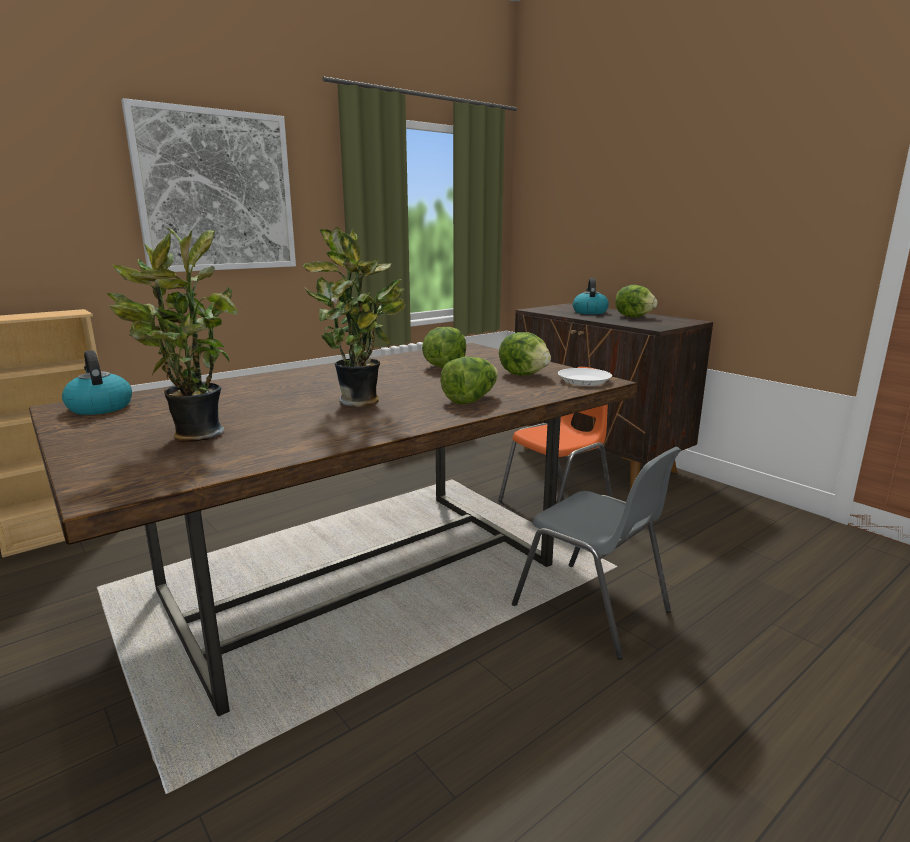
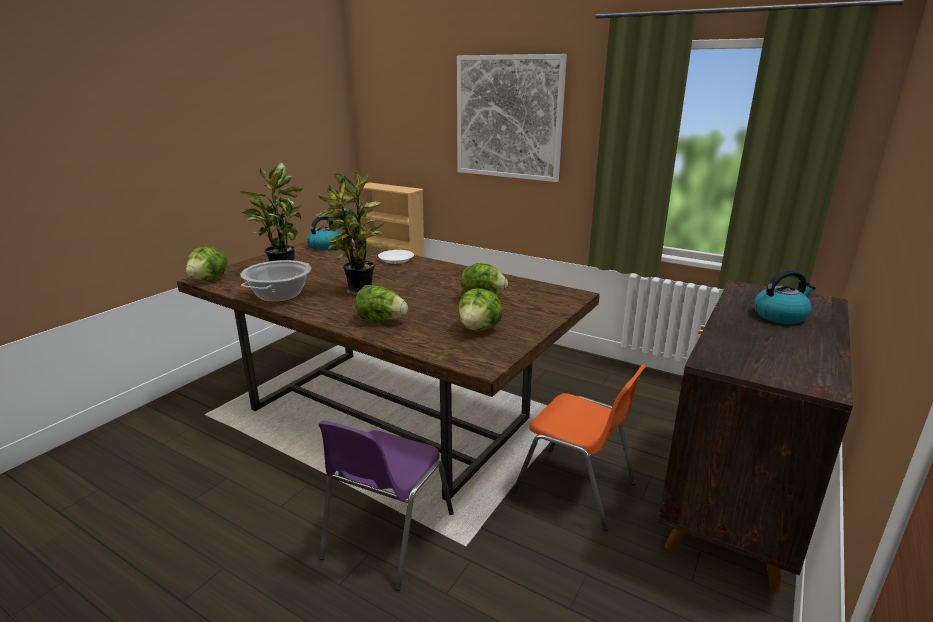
camera: 70 degrees right, 5 degrees up
(312, 439) = (279, 295): none -> cooking pot
(584, 381) = (475, 356): white plate -> white plate (396, 259)
(593, 609) = (386, 536): grey chair -> purple chair
(634, 317) = (787, 344): lettuce -> lettuce (210, 280)

